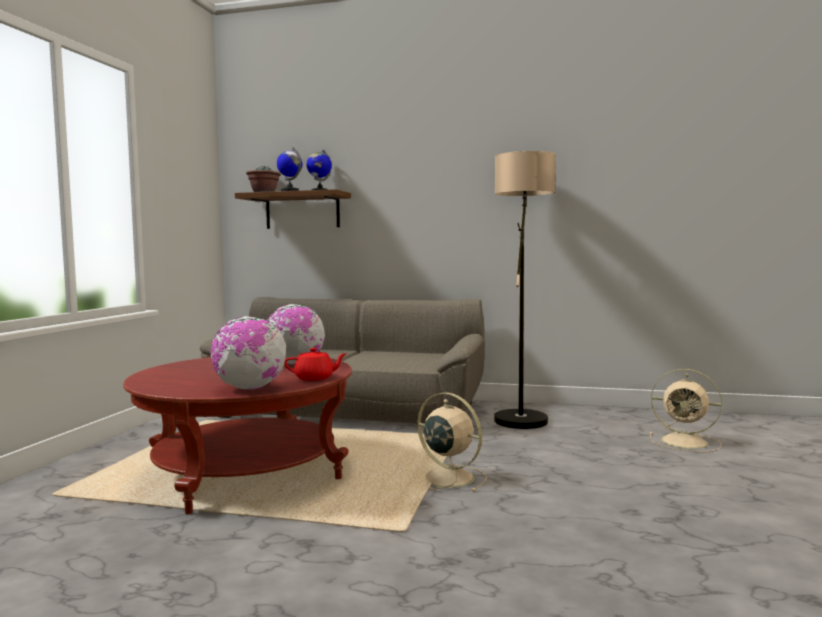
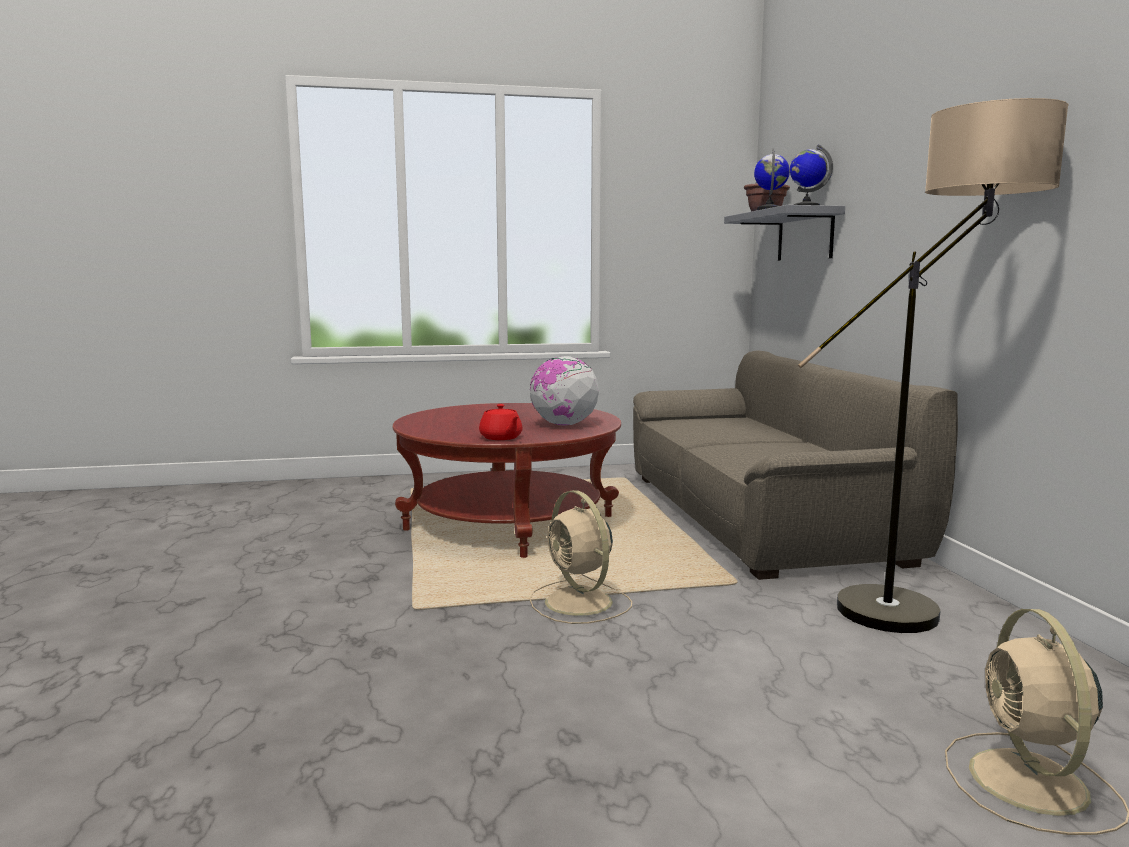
camera: 65 degrees right, 5 degrees up
(250, 388) = (438, 431): globe -> none
(302, 211) = (805, 235): brown shelf -> grey shelf
(446, 477) = (580, 603): beige fan -> beige fan turned 135 degrees clockwise

